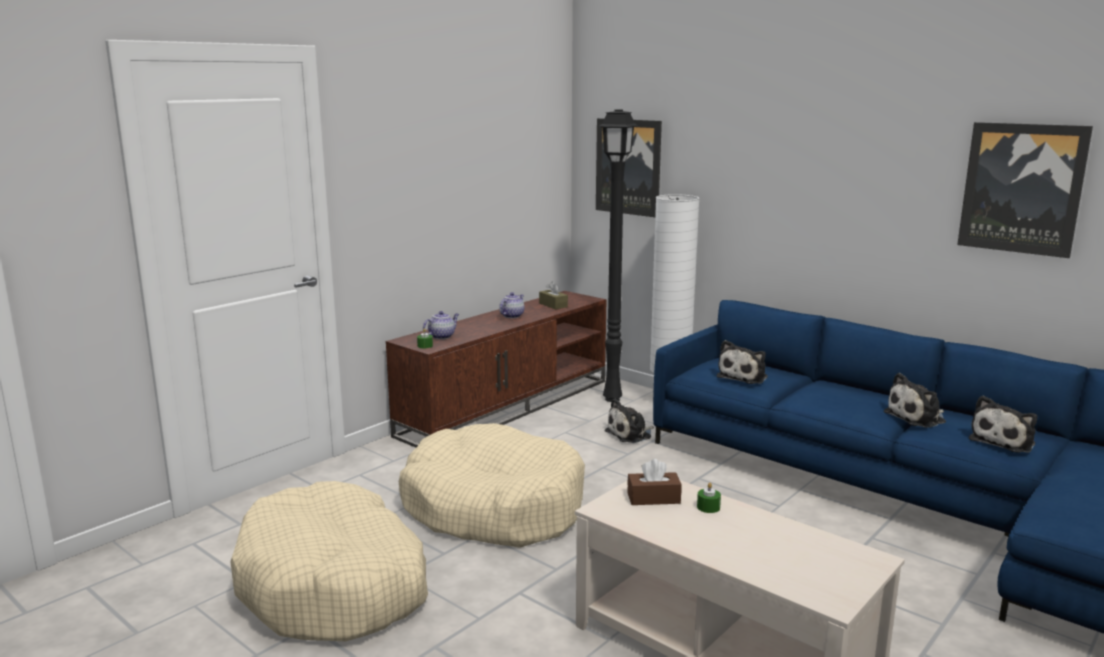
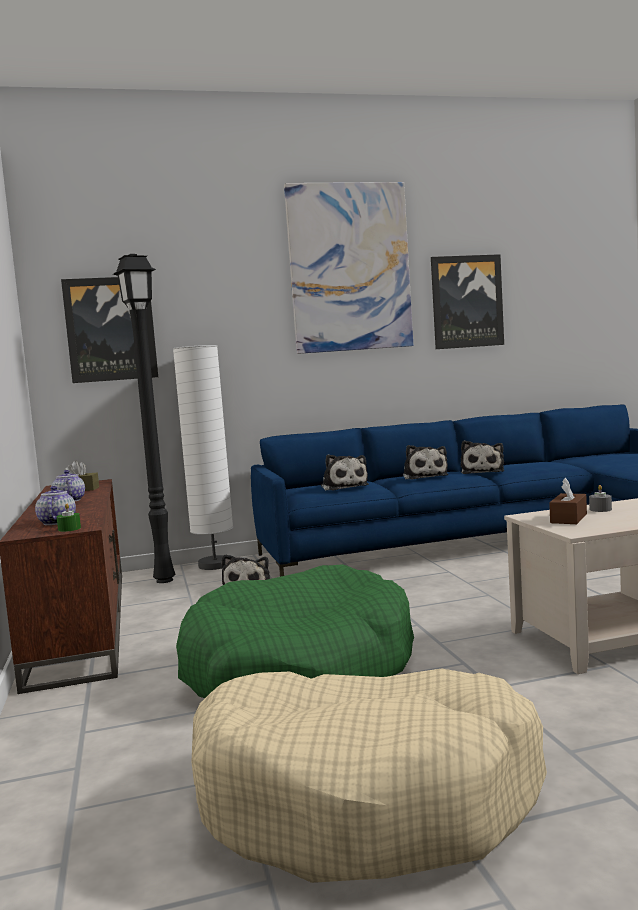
camera: 55 degrees left, 10 degrees down
(493, 507) = (299, 668): beige dog bed -> green dog bed
(708, 507) = (600, 509): green candle -> grey candle
(862, 127) = (349, 268): none -> picture
(1004, 441) = (544, 464): plush toy -> plush toy (424, 476)

